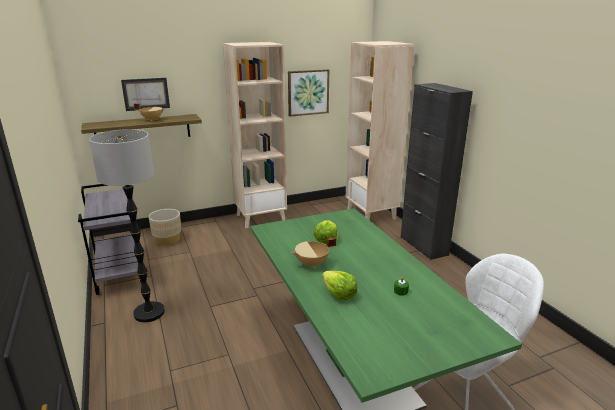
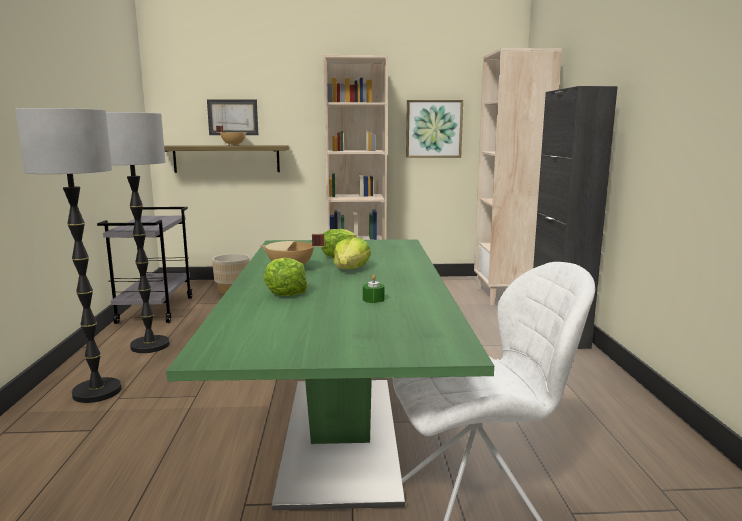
camera: 20 degrees right, 10 degrees down
(147, 369) = (96, 392): none -> floor lamp
(351, 256) = (351, 269): none -> lettuce

